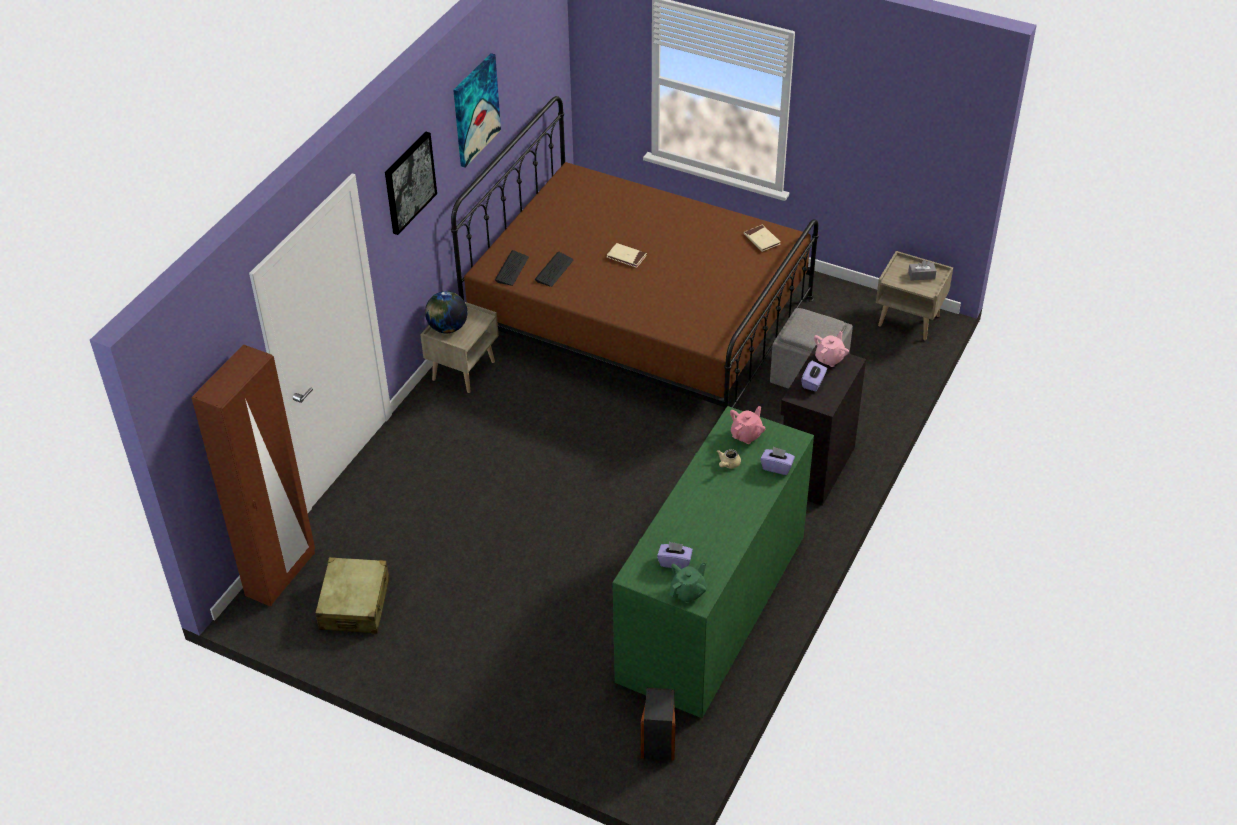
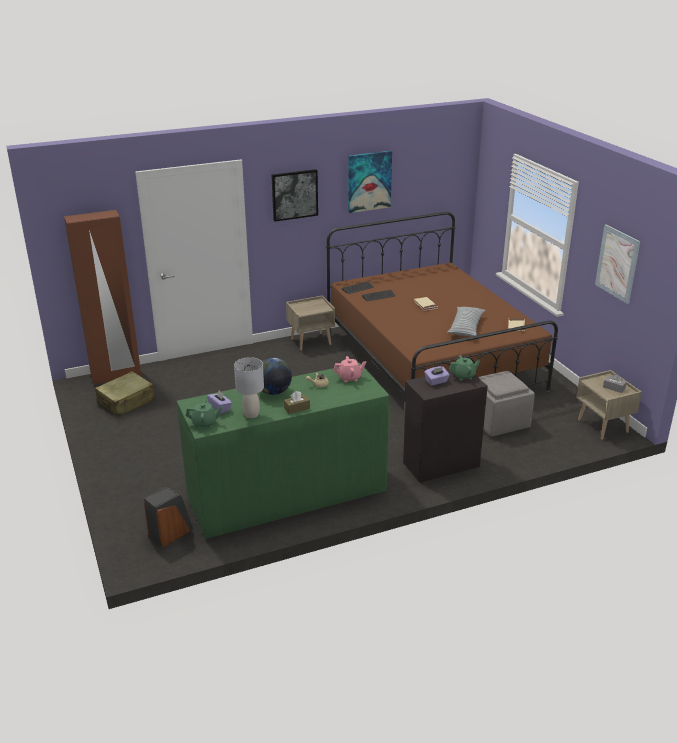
camera: 40 degrees right, 15 degrees down
(447, 328) = (303, 305): globe -> globe (273, 392)
(713, 271) = (466, 327): none -> pillow
(717, 549) = (251, 414): none -> grey table lamp
(750, 511) = (297, 408): none -> brown tissue box
(777, 467) = (343, 398): purple tissue box -> none
(829, 358) = (464, 376): pink teapot -> green teapot
(885, 126) = (617, 263): none -> picture

